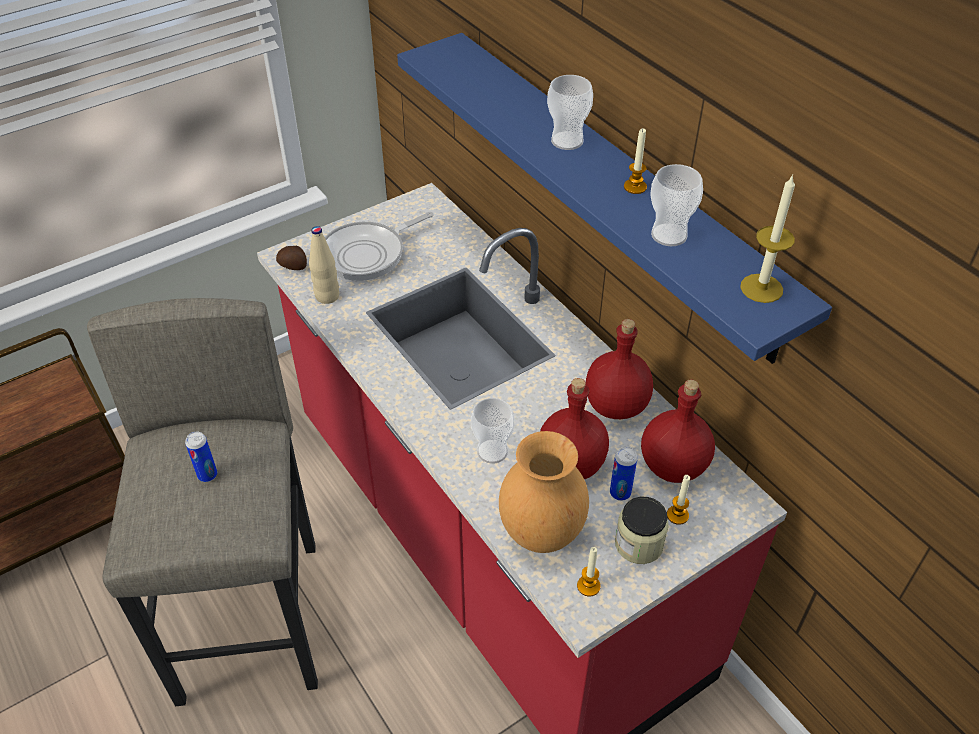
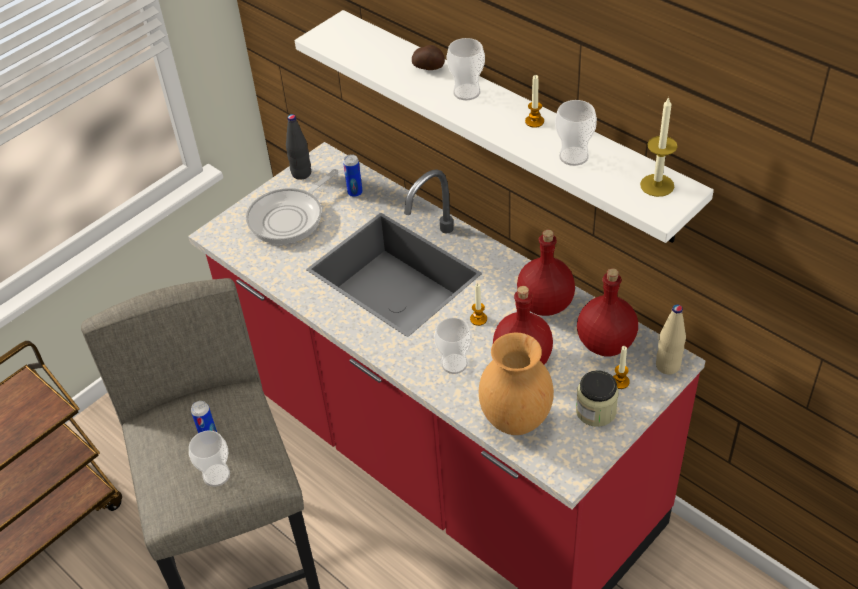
camera: 10 degrees left, 0 degrees up
(200, 518) = (216, 475): none -> cup
(294, 266) = (227, 242): potato -> potato (429, 68)
(327, 296) = (267, 262): beige bottle -> beige bottle (668, 366)
(396, 210) = (301, 173): none -> black bottle
(588, 586) = (565, 452): candle -> candle (478, 319)
(612, 188) = (509, 123): blue shelf -> white shelf
(620, 493) = (569, 374): can -> can (355, 193)

